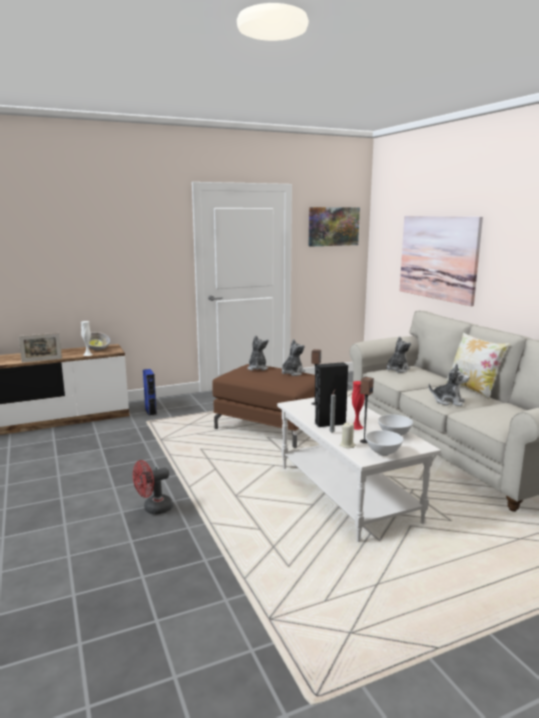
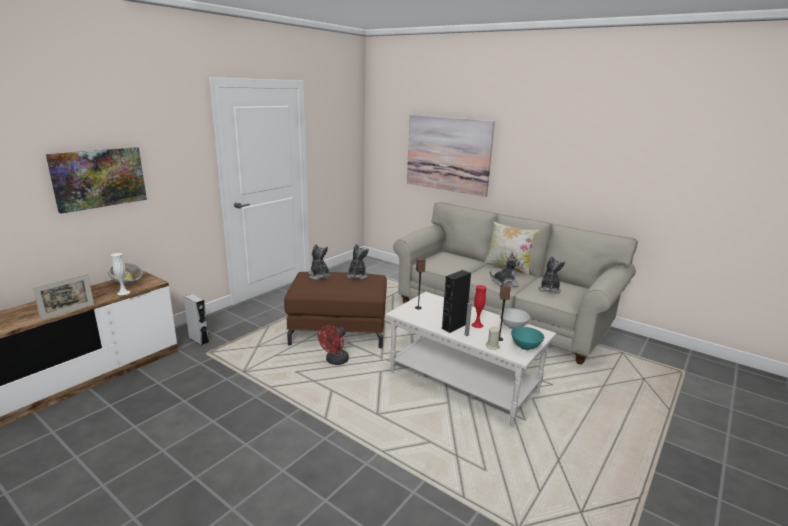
camera: 30 degrees left, 5 degrees up
(151, 411) = (199, 340): blue speaker -> grey speaker
(153, 509) = (313, 455): red fan -> red fan (335, 361)
(333, 226) = (338, 123): picture -> picture (99, 178)
(382, 453) = (525, 347): white bowl -> turquoise bowl
(397, 370) = (438, 258): plush toy -> plush toy (549, 289)

